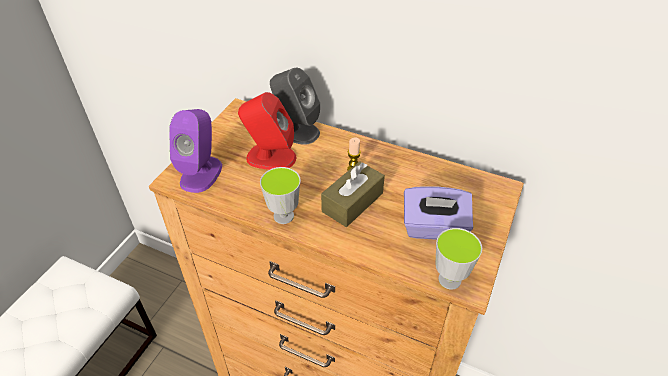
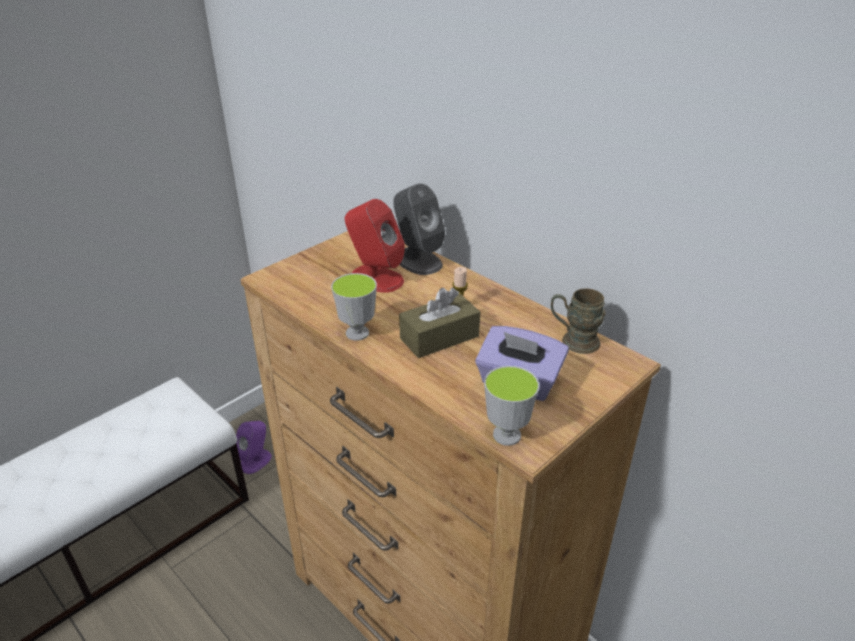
camera: 20 degrees right, 10 degrees down
(201, 173) = (296, 278): purple speaker -> purple speaker (255, 461)
(454, 178) = (573, 341): none -> brown mug

